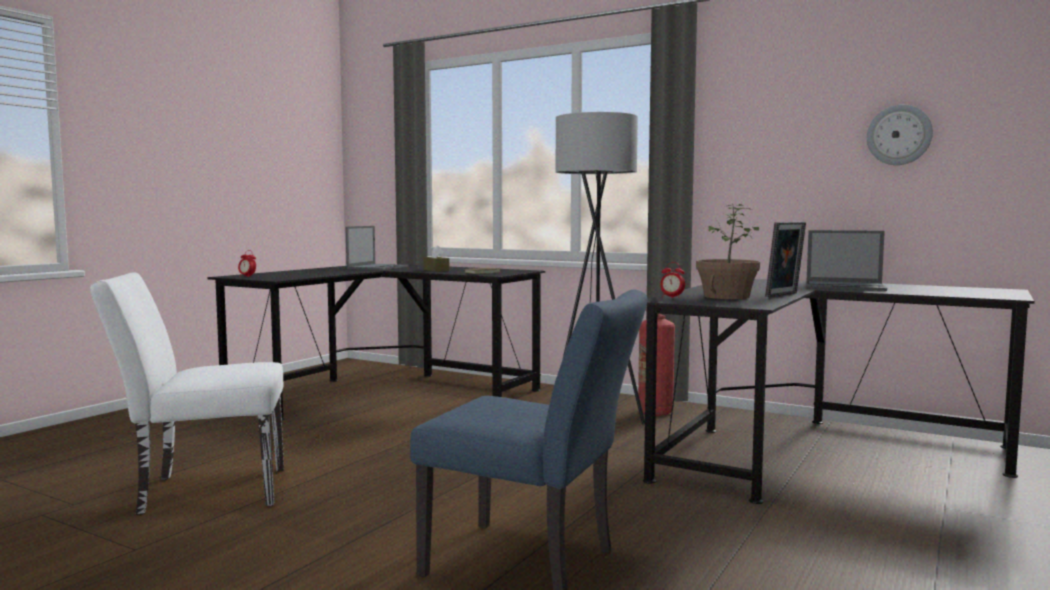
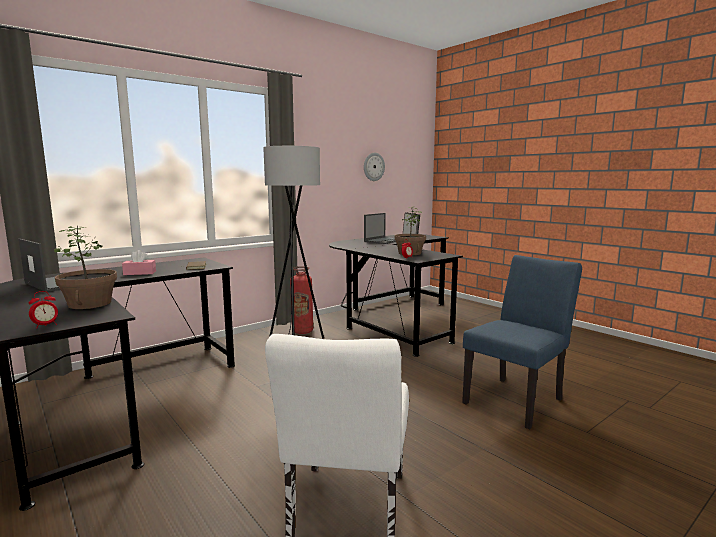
camera: 70 degrees left, 5 degrees up
(311, 275) = (90, 304): none -> potted plant
(436, 270) = (140, 273): brown tissue box -> pink tissue box

